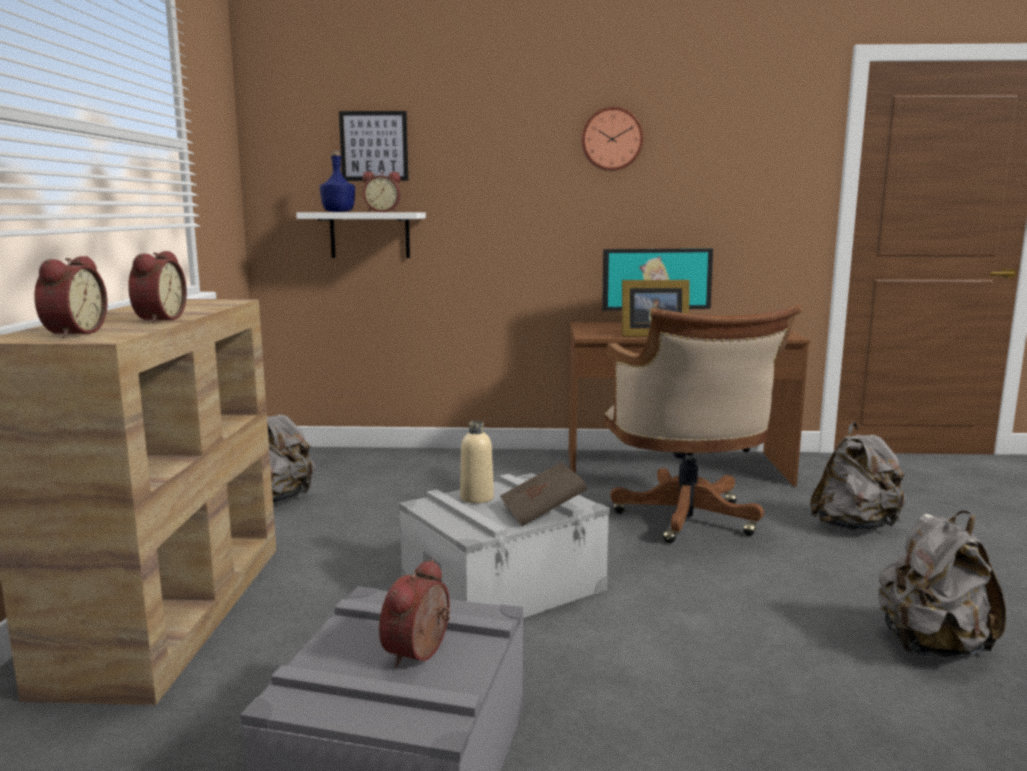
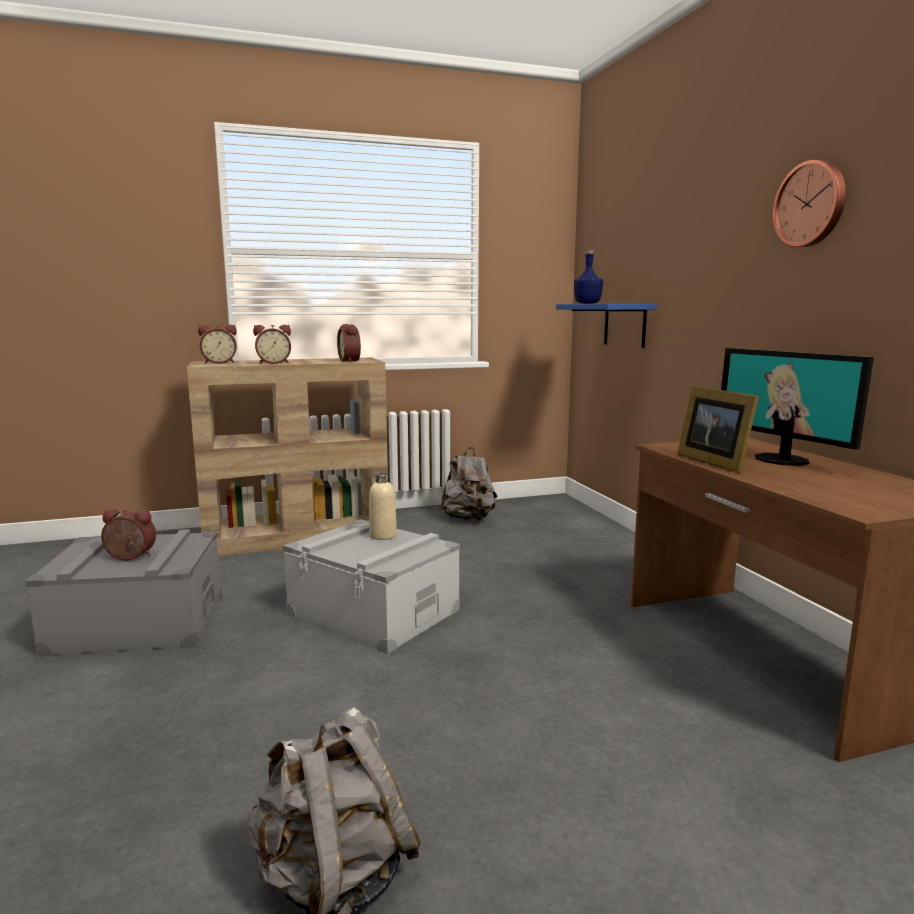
camera: 70 degrees right, 0 degrees up
(370, 235) = (625, 325): white shelf -> blue shelf
(374, 146) = (633, 242): picture -> none
(382, 212) = (611, 303): alarm clock -> alarm clock (351, 361)
(542, 512) = (361, 557): brown book -> none
(689, 520) = (595, 680): office chair -> none
(854, 526) = (715, 824): grey backpack -> none

